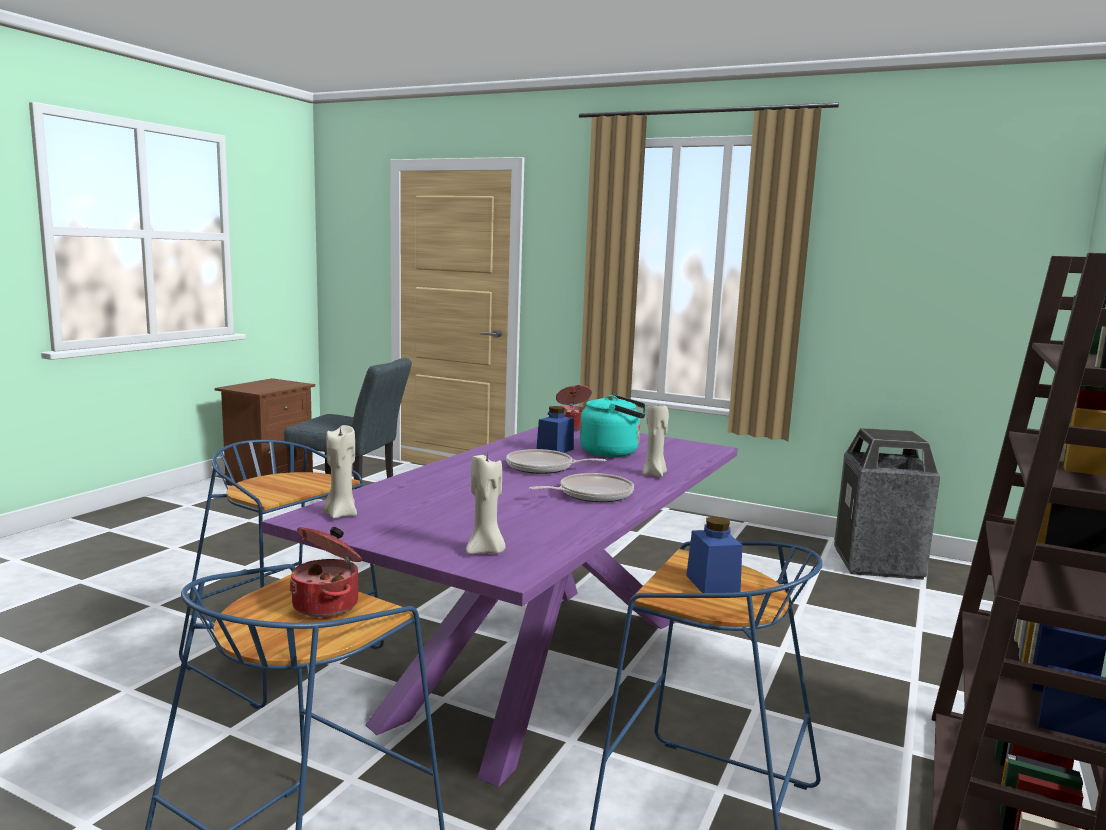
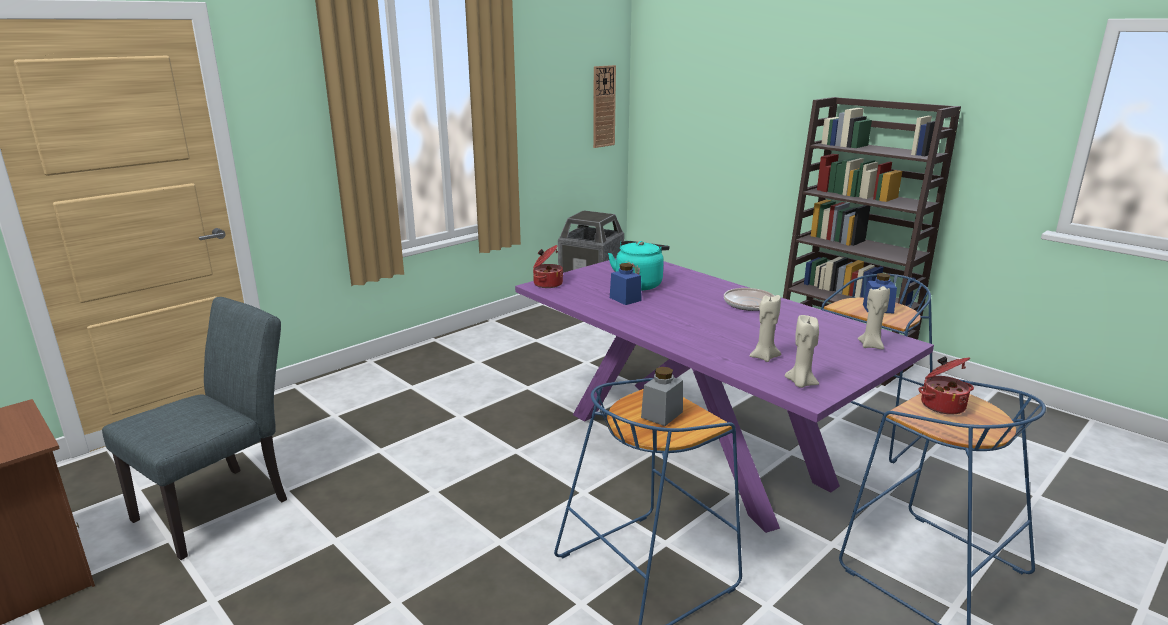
camera: 70 degrees left, 10 degrees up
(286, 484) = (662, 414): none -> grey jar
(543, 467) = (678, 309): frying pan -> none
(654, 474) = (703, 283): beige candle -> beige candle (764, 357)
(1007, 293) = (603, 106): none -> wall clock

